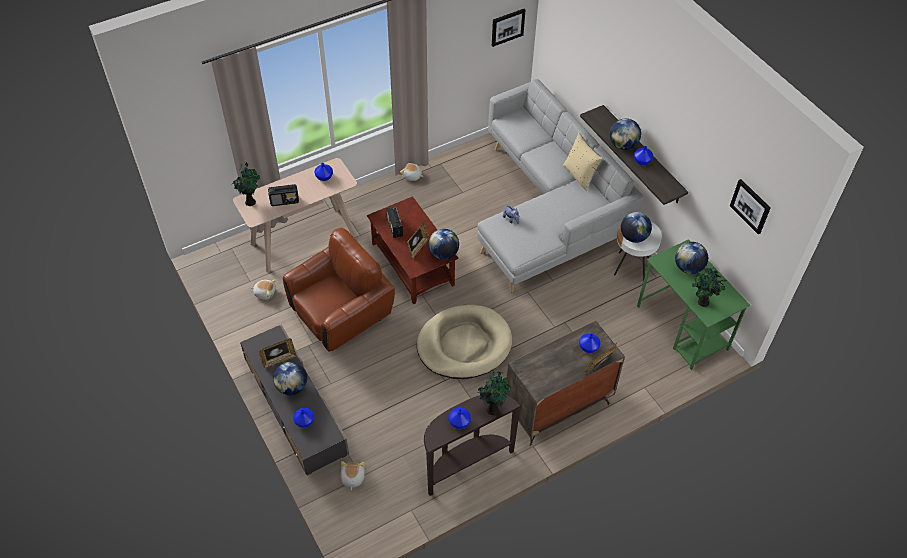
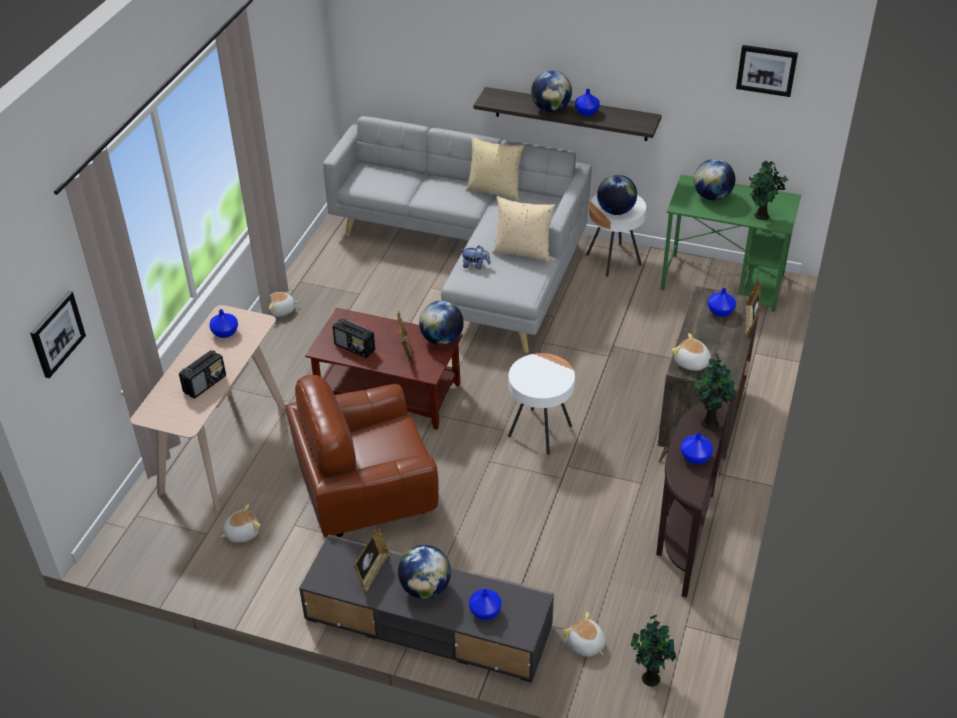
camera: 40 degrees left, 10 degrees down
(250, 201) = (158, 410): potted plant -> potted plant (649, 677)
(341, 313) = (366, 492): brown armchair -> brown armchair turned 120 degrees counterclockwise
(464, 344) = (540, 431): beige dog bed -> white side table
(507, 26) = (310, 57): picture -> picture (56, 333)
(531, 366) = (691, 363): none -> plush toy
(548, 228) = (522, 251): none -> beige pillow

